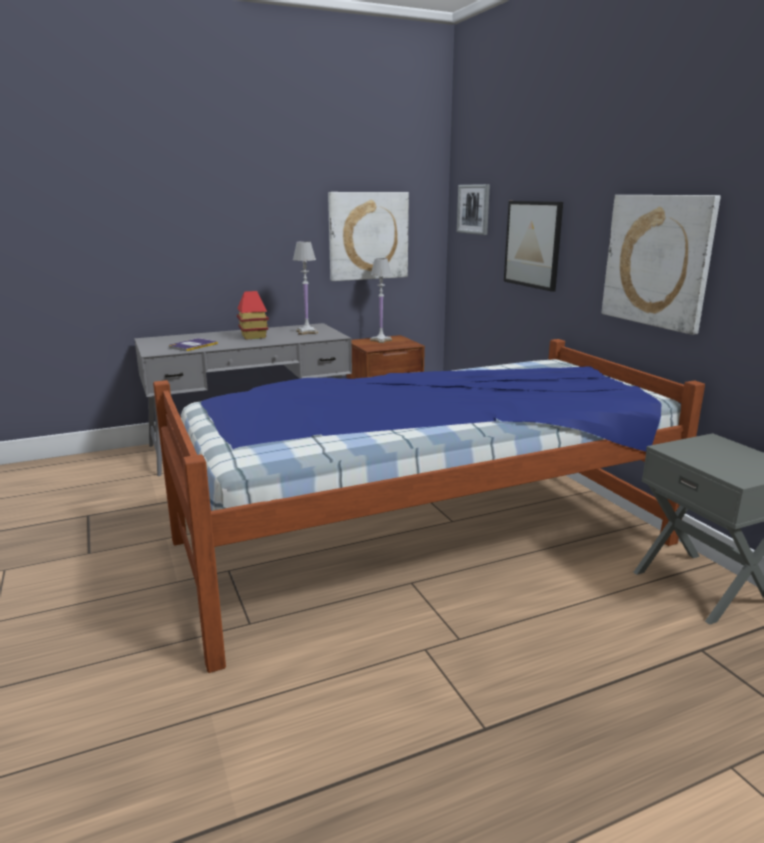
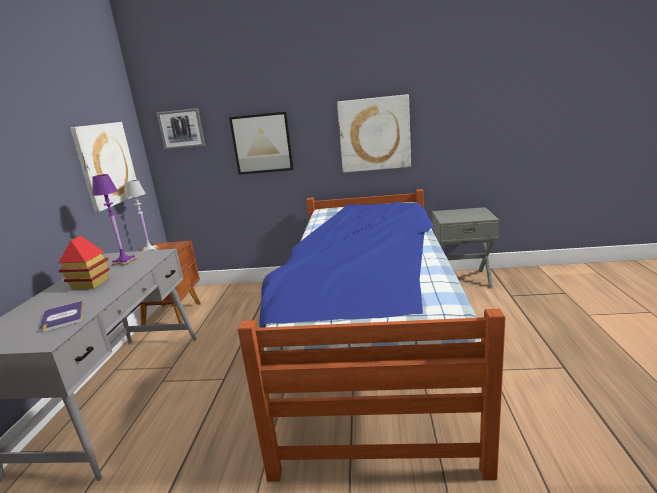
camera: 60 degrees left, 0 degrees up
(307, 332) = (124, 261): white table lamp -> purple table lamp

